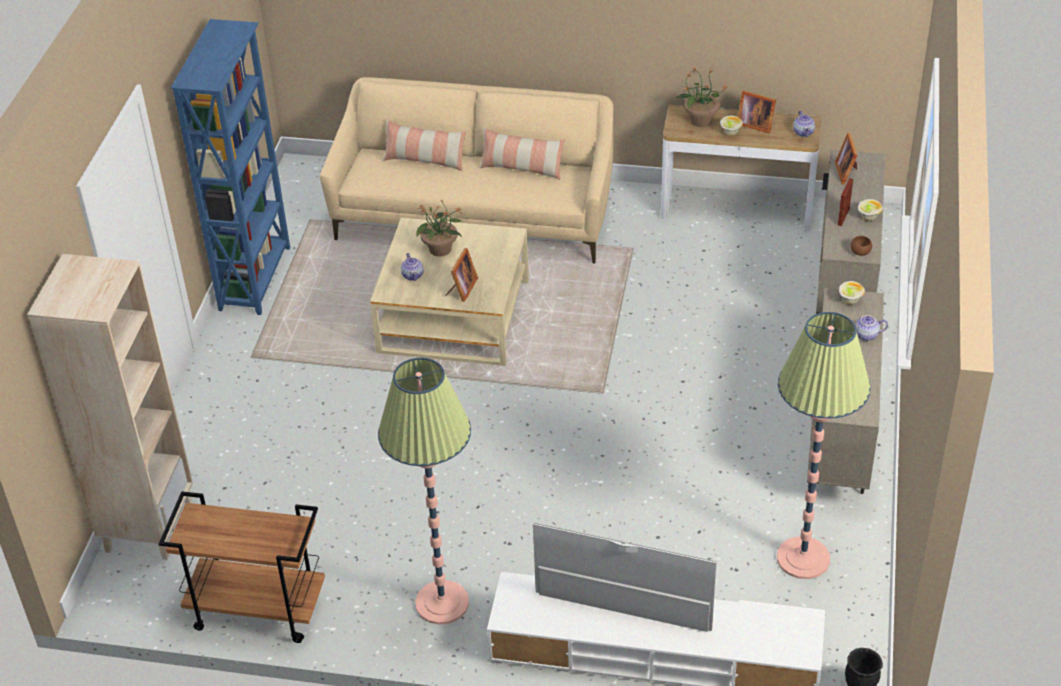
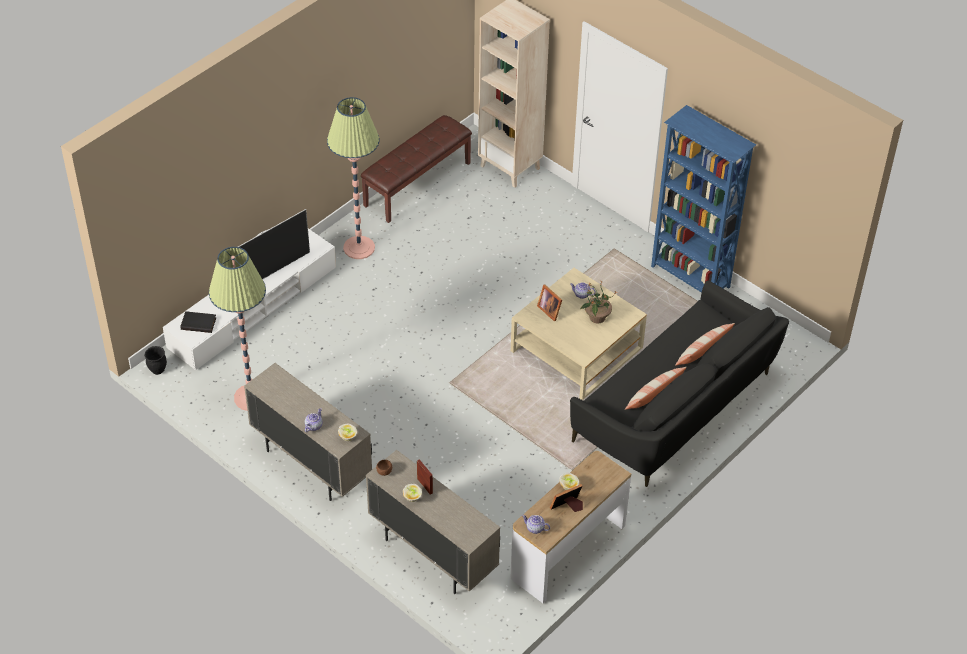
camera: 120 degrees right, 5 degrees up
(256, 611) = (417, 184): brown cart -> brown bench
(475, 214) = (676, 408): beige sofa -> black sofa
(700, 120) = (597, 479): potted plant -> none
(775, 632) = (199, 323): none -> black book
(847, 172) = (468, 519): picture frame -> none

